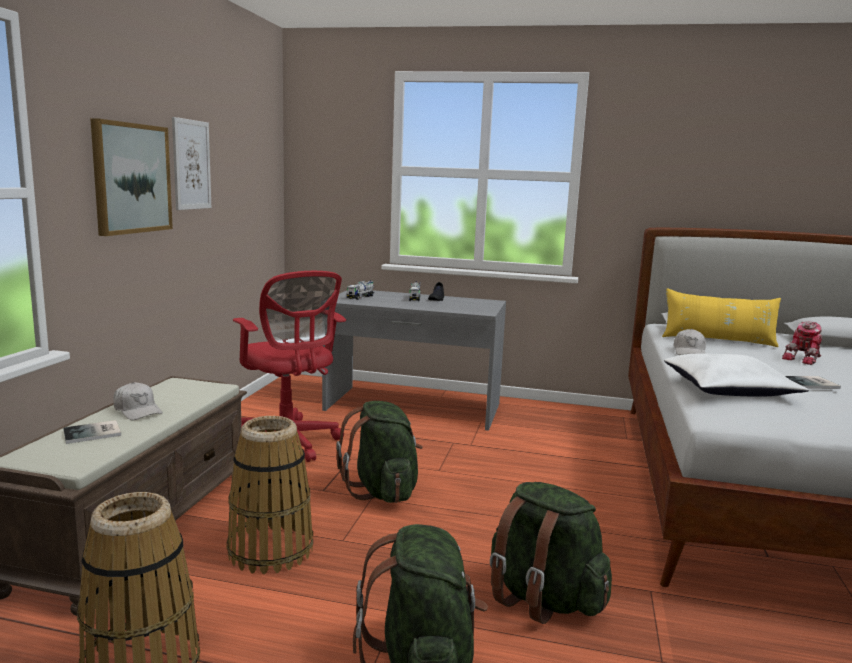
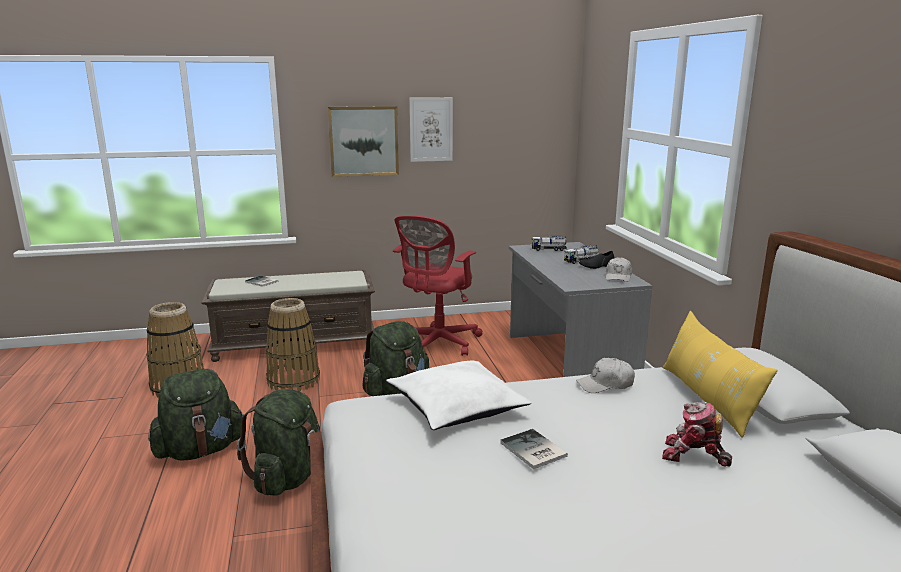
camera: 65 degrees right, 5 degrees up
(137, 411) = (299, 279): white cap -> white cap (618, 276)

